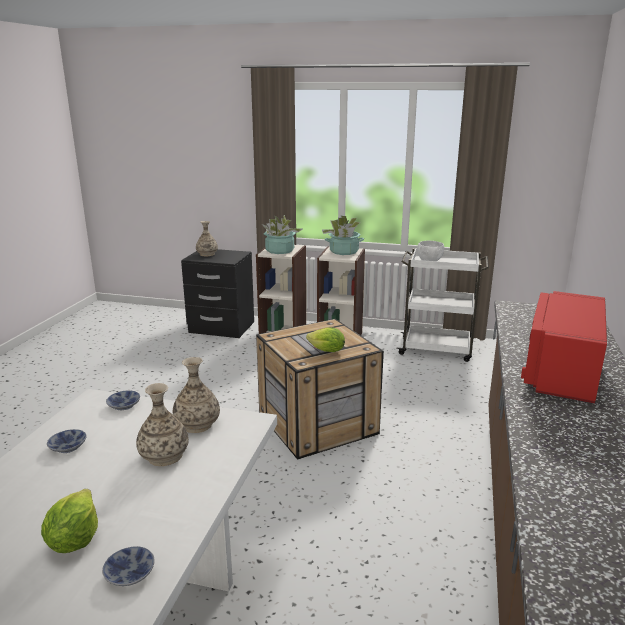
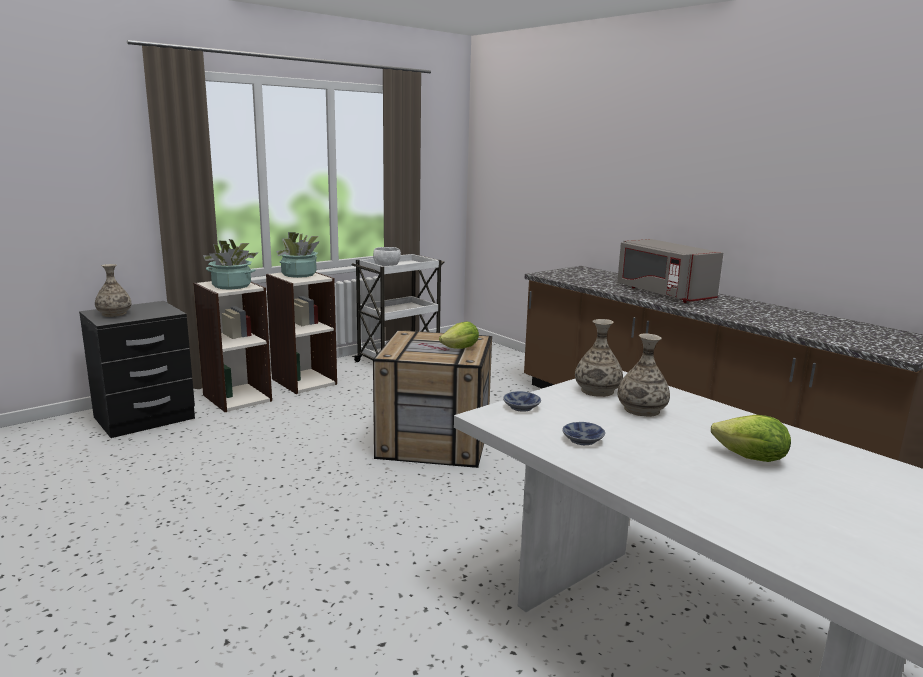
camera: 55 degrees left, 5 degrees down
(128, 575) = (811, 448): bowl -> none
(560, 372) = (662, 293): red microwave -> grey microwave

